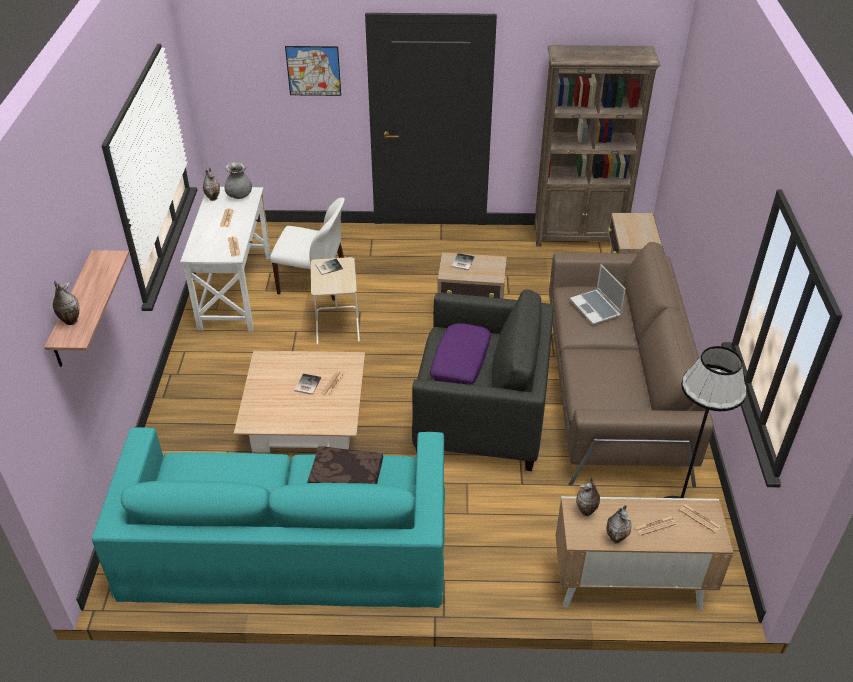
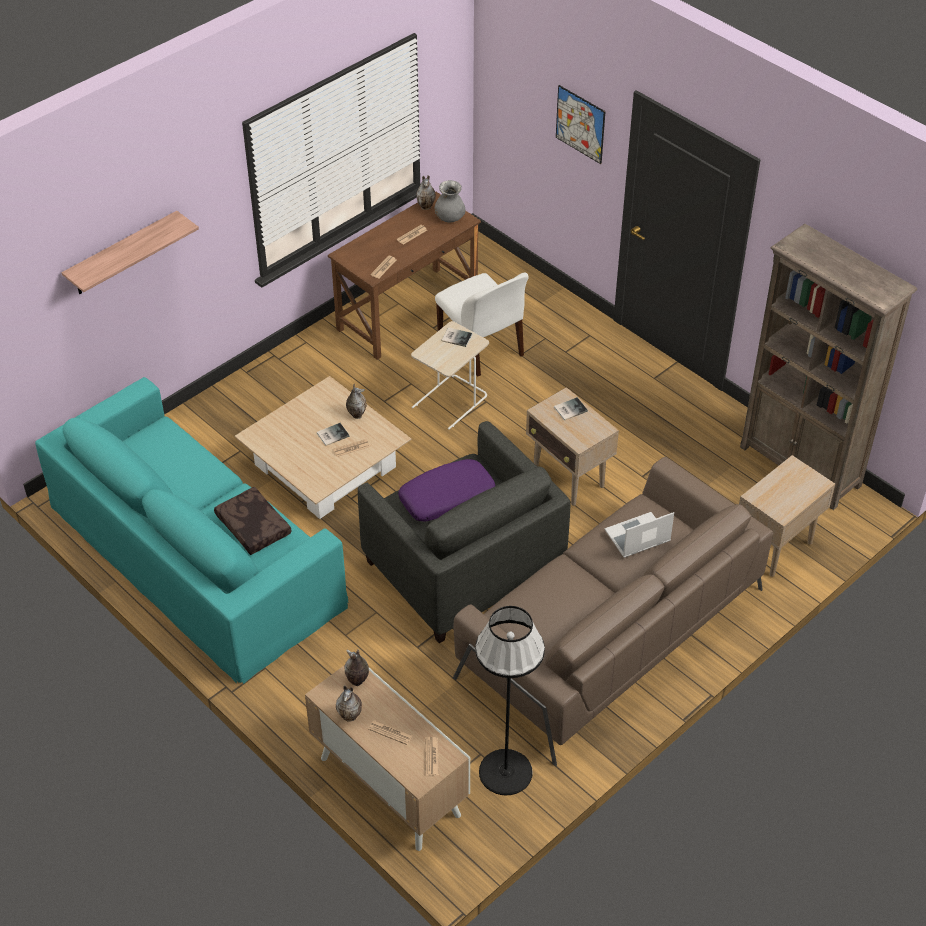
camera: 45 degrees right, 5 degrees up
(70, 321) = (97, 262): vase -> vase (356, 414)
(235, 292) = (407, 312): white desk -> brown desk
(596, 308) = (637, 537): laptop -> laptop turned 45 degrees clockwise

